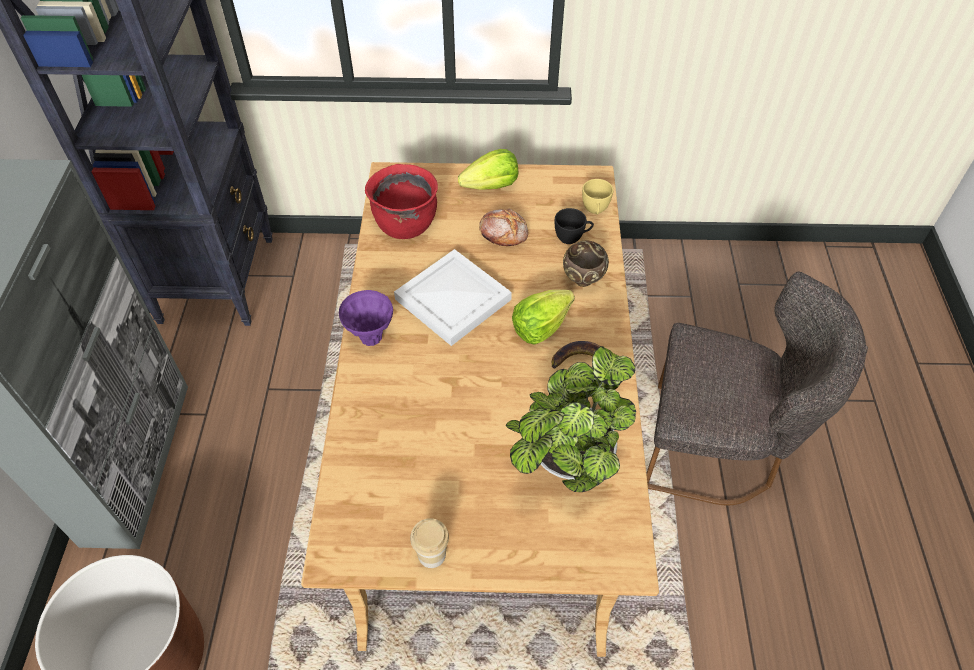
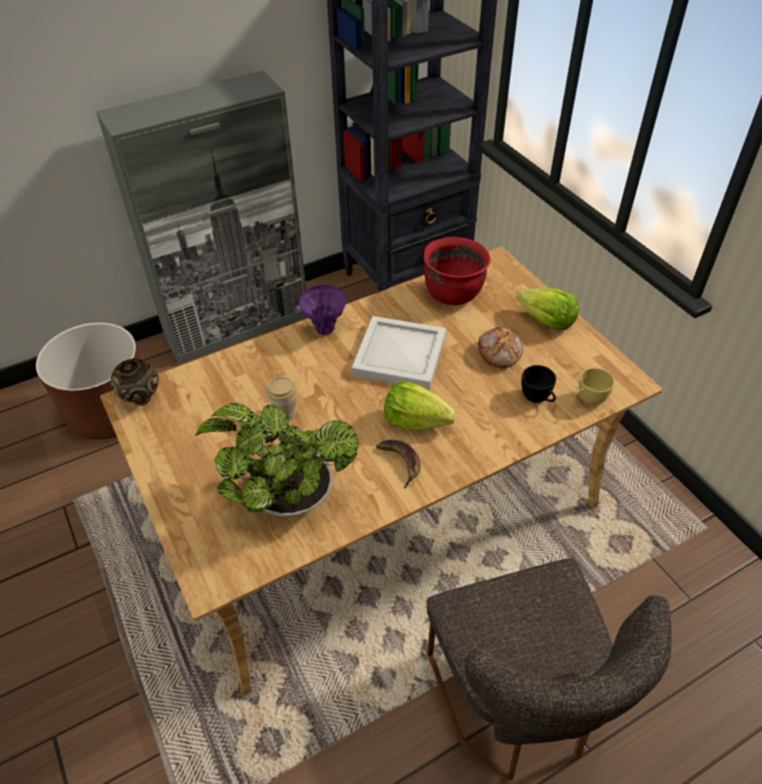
camera: 60 degrees right, 5 degrees down
(432, 554) = (155, 451): cup -> cup (284, 412)
(582, 281) = (491, 427): brown bowl -> brown bowl (141, 399)

